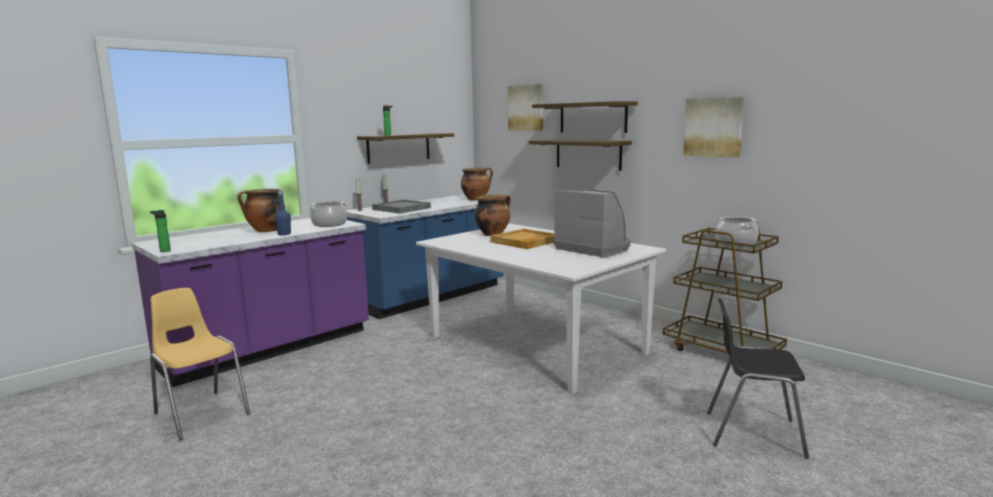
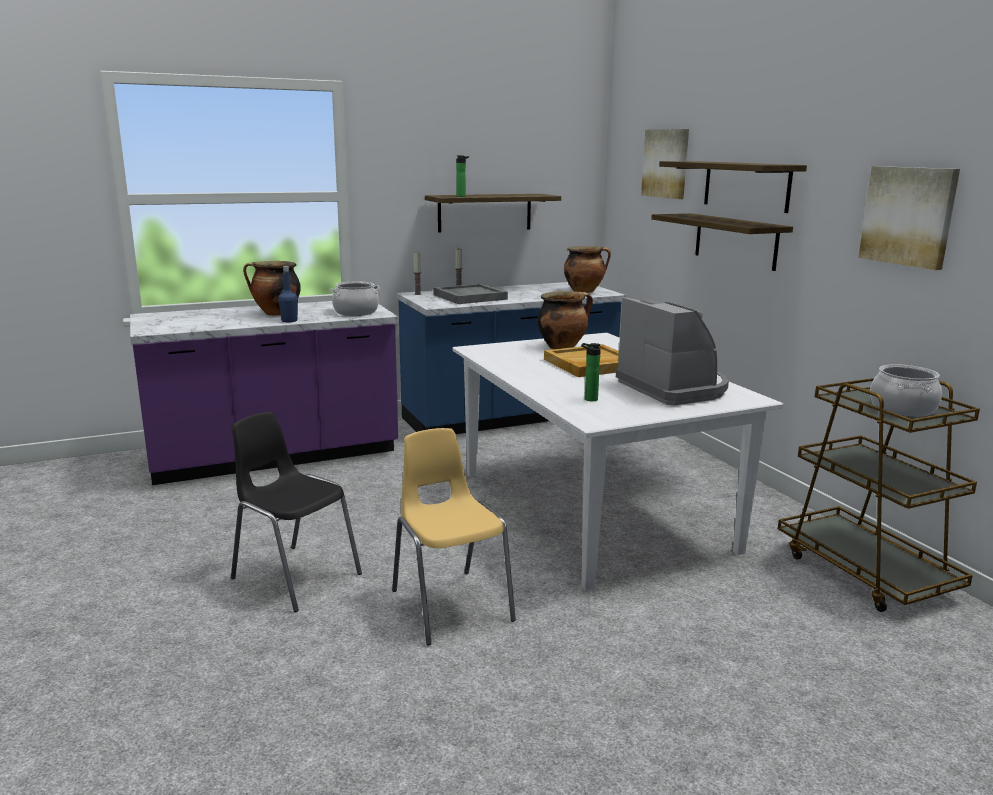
camera: 20 degrees right, 5 degrees up
(163, 251) = (144, 329): bottle -> bottle (588, 399)
(201, 413) = (155, 523): yellow chair -> yellow chair (450, 605)
(752, 433) = (805, 712): black chair -> black chair (295, 576)

